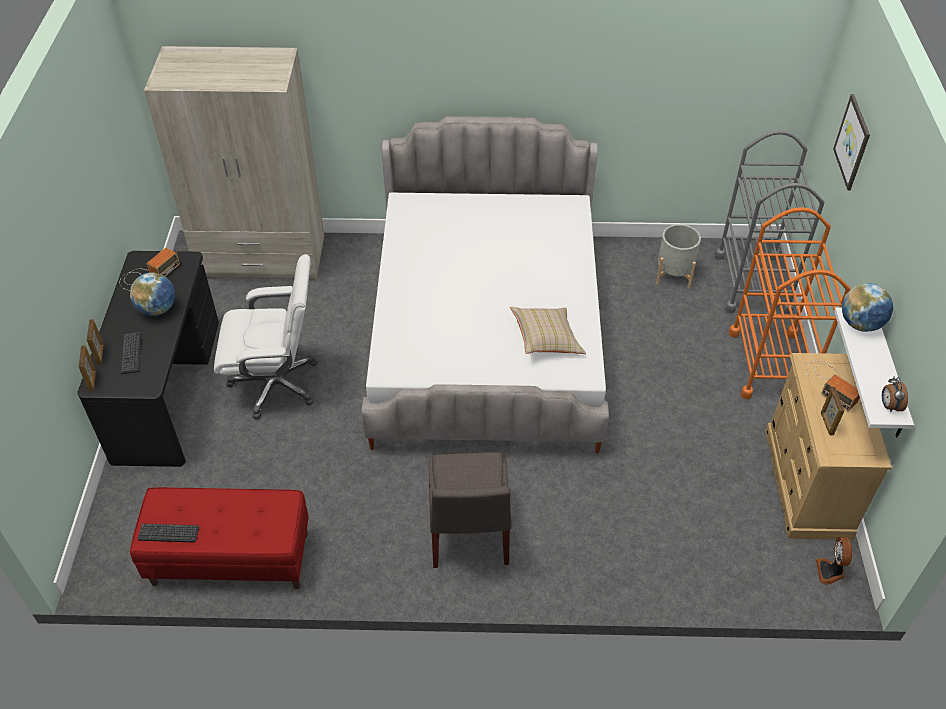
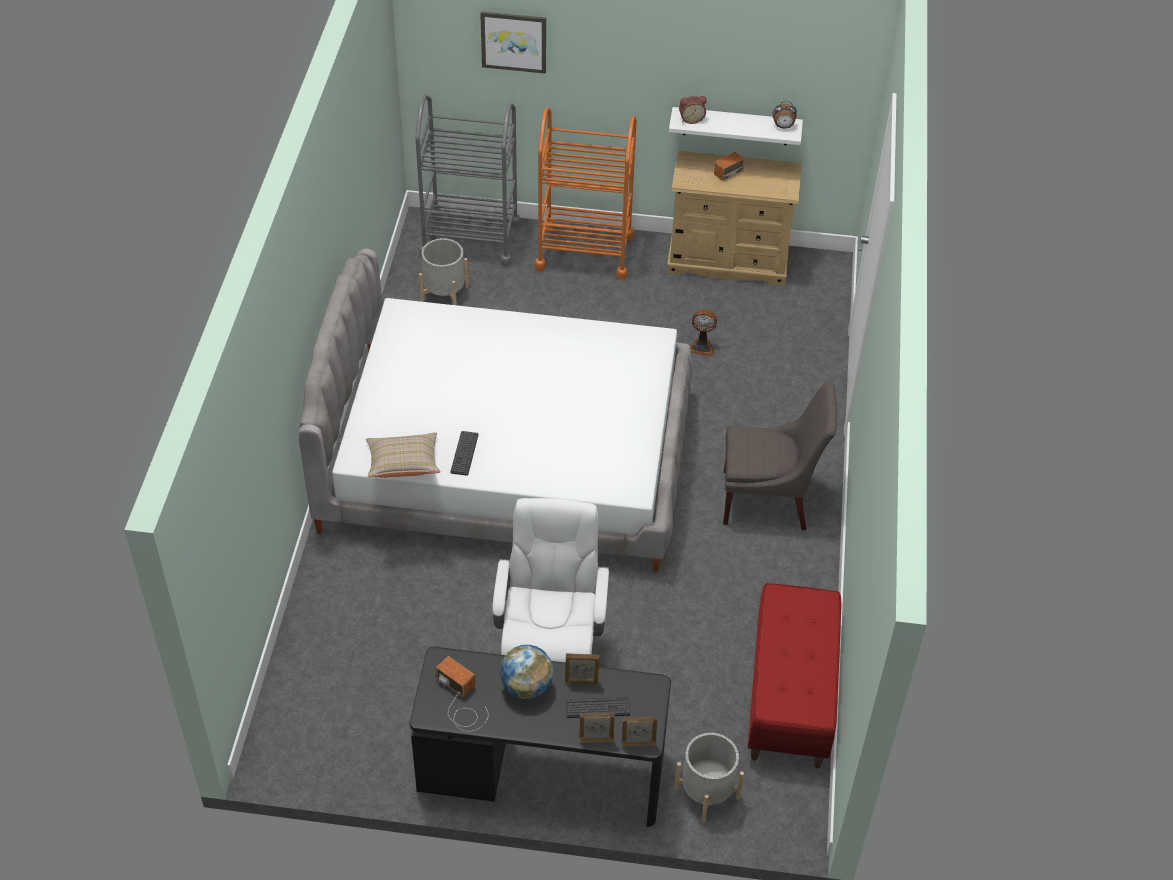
camera: 85 degrees left, 0 degrees up
(135, 499) = (706, 793): none -> grey planter
(168, 533) = (814, 694): keyboard -> keyboard (464, 453)
(262, 256) = (317, 674): beige wardrobe -> none
(546, 339) = (606, 361): beige pillow -> beige pillow (403, 465)
(826, 423) = (754, 186): picture frame -> picture frame (581, 681)
(830, 571) = (818, 268): fan -> fan (701, 346)
(860, 324) = (691, 119): globe -> alarm clock

